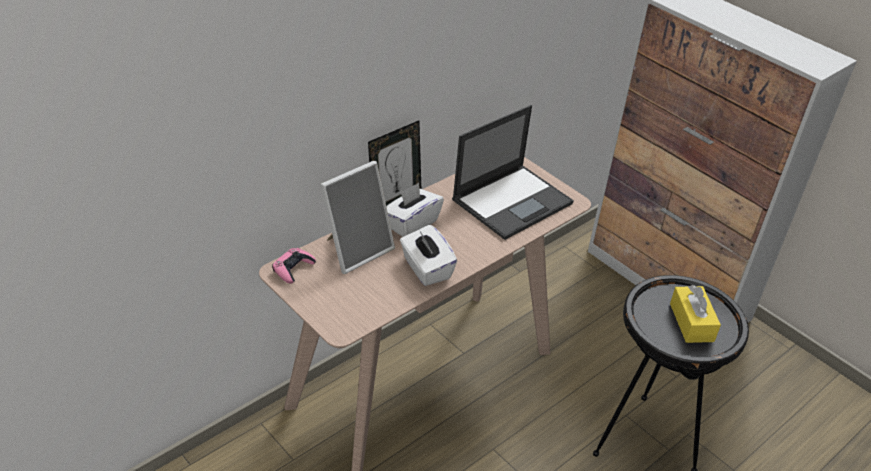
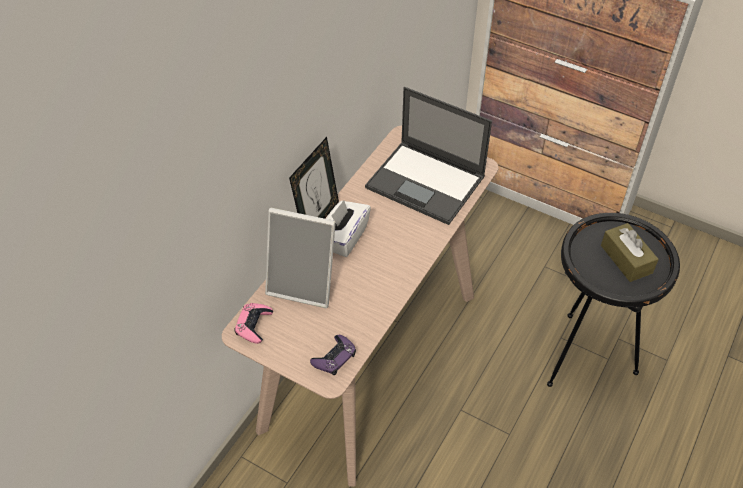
camera: 15 degrees left, 10 degrees up
(353, 314) = (334, 358): none -> purple game controller
(356, 249) = (304, 284): picture frame -> picture frame turned 75 degrees clockwise
(426, 269) = (379, 285): white tissue box -> none
(513, 201) = (426, 183): laptop -> laptop turned 90 degrees clockwise
(691, 322) = (626, 259): yellow tissue box -> brown tissue box

